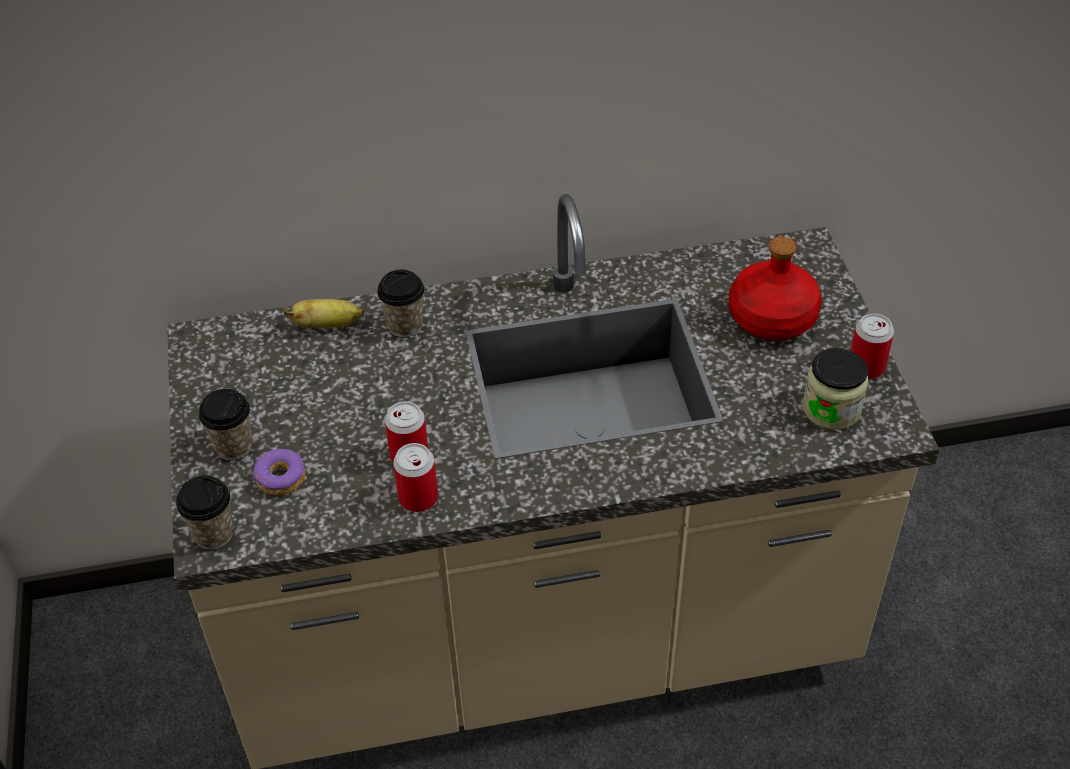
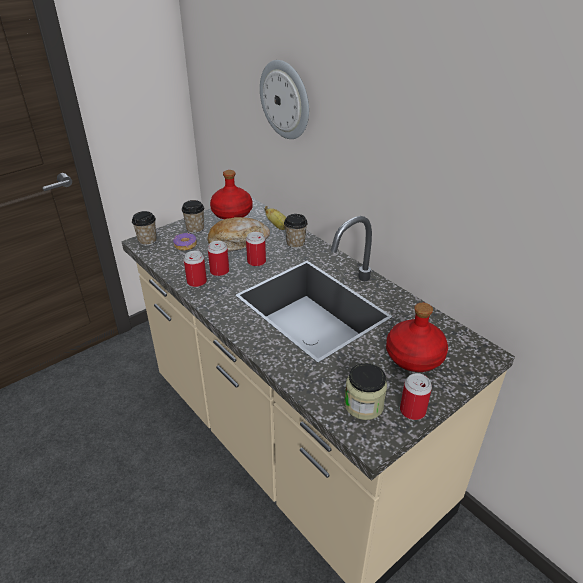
camera: 60 degrees right, 10 degrees down
(220, 372) = (231, 213): none -> red bottle
(247, 99) = (285, 100): none -> wall clock
(333, 398) = (238, 242): none -> bread
(419, 396) = (256, 262): none -> can

